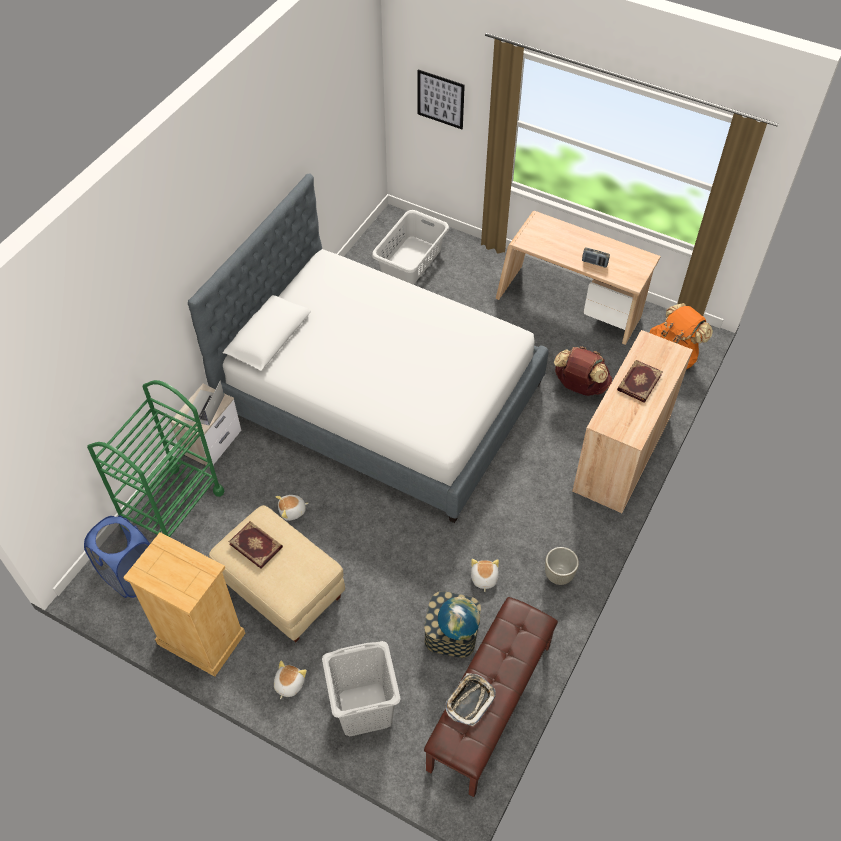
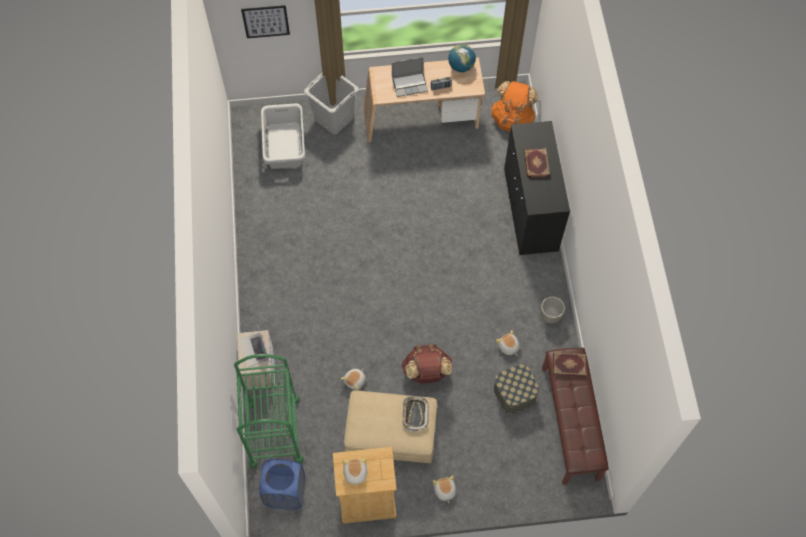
camera: 35 degrees left, 10 degrees up
(162, 568) = (355, 473): none -> plush toy
(256, 545) = (372, 419): book -> book (569, 364)
(364, 709) = (500, 474): grey laundry basket -> grey laundry basket (334, 119)
(381, 397) = (348, 264): bed -> none
(458, 627) = (525, 388): globe -> globe (461, 66)
(470, 700) = (573, 428): tray -> tray (415, 414)
(563, 245) = (410, 84): none -> laptop
(579, 386) = (471, 177): brown backpack -> brown backpack (426, 372)
(621, 454) = (530, 210): beige cabinet -> black cabinet

